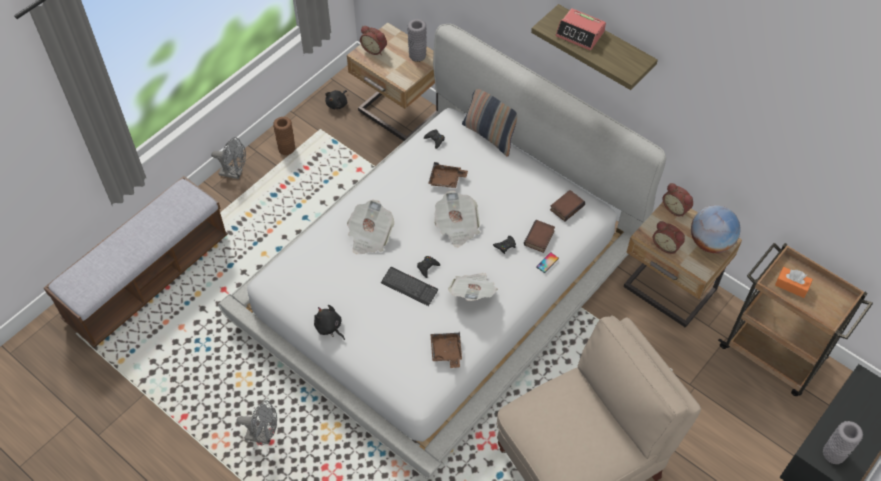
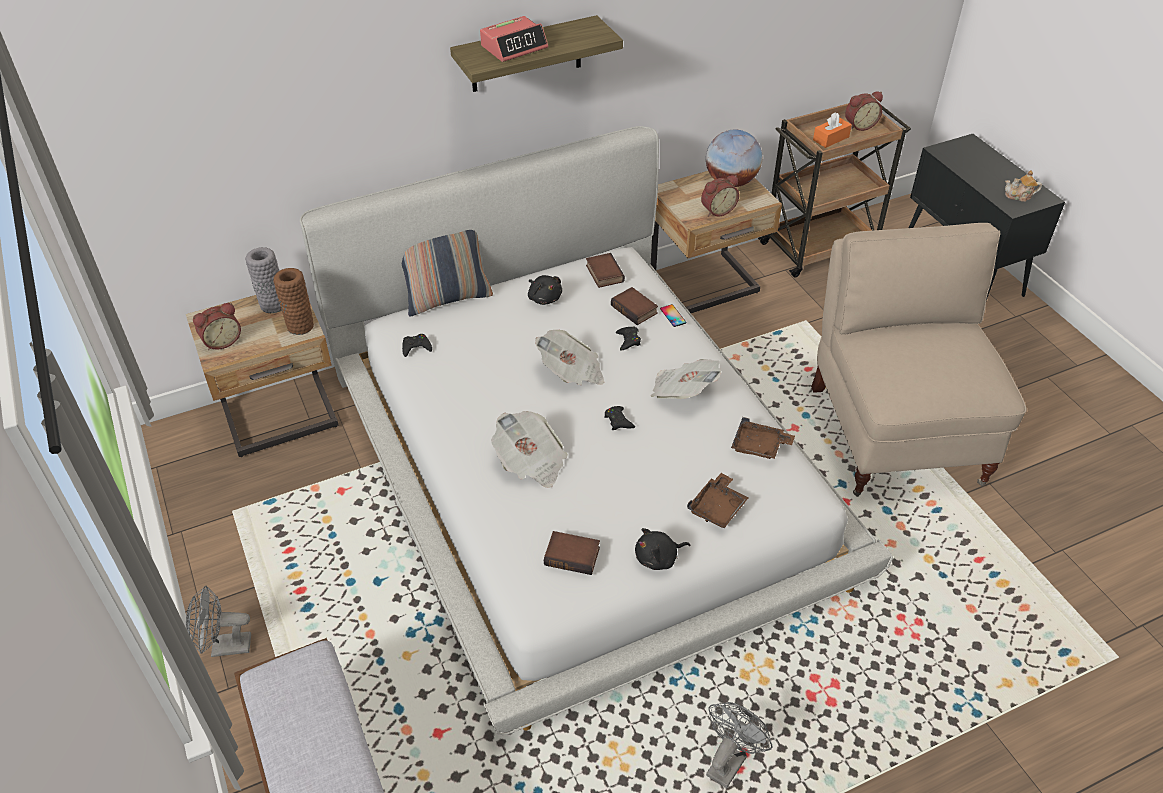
camera: 65 degrees left, 10 degrees down
(234, 173) = (224, 647): grey fan -> grey fan turned 135 degrees counterclockwise
(287, 148) = (234, 563): brown vase -> brown vase (300, 325)
(310, 284) = (573, 555): none -> book
(337, 104) = (205, 476): black plush toy -> black plush toy (544, 298)
(409, 287) = (639, 449): keyboard -> none
(446, 180) = (490, 358): brown tray -> brown tray (717, 508)
(676, 208) = (672, 187): alarm clock -> alarm clock (859, 125)
(834, 453) = (1019, 196): grey vase -> teapot

